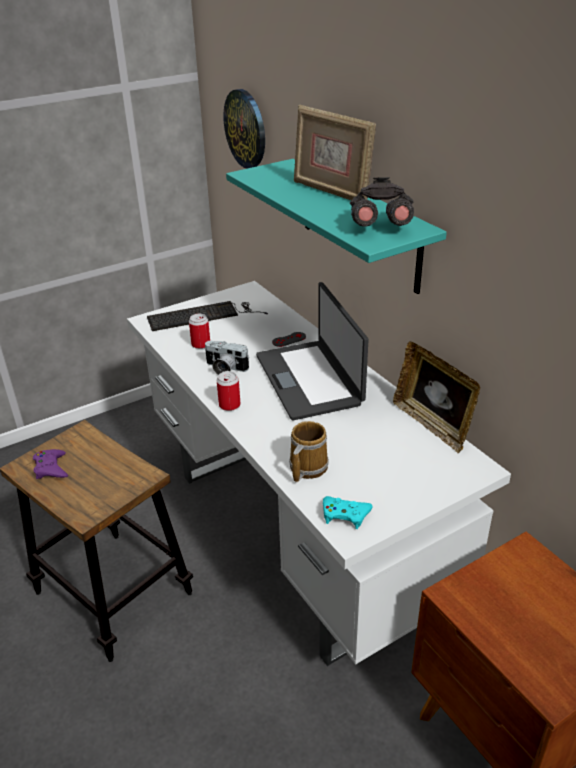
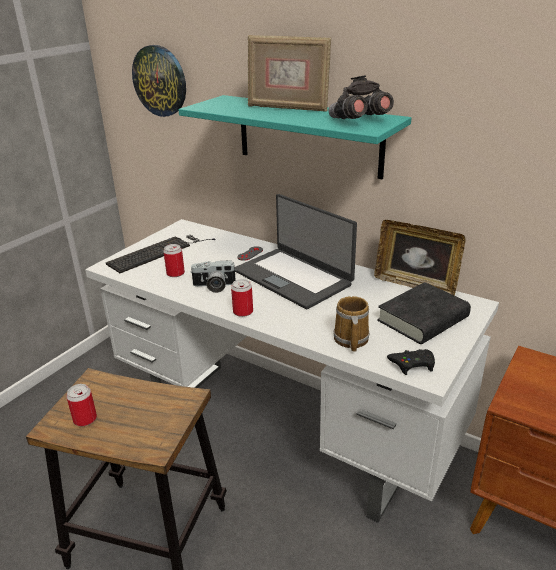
camera: 25 degrees left, 5 degrees down
(51, 468) = (85, 419): purple game controller -> can
(345, 514) = (412, 364): turquoise game controller -> black game controller
(402, 468) = (423, 319): none -> black book

